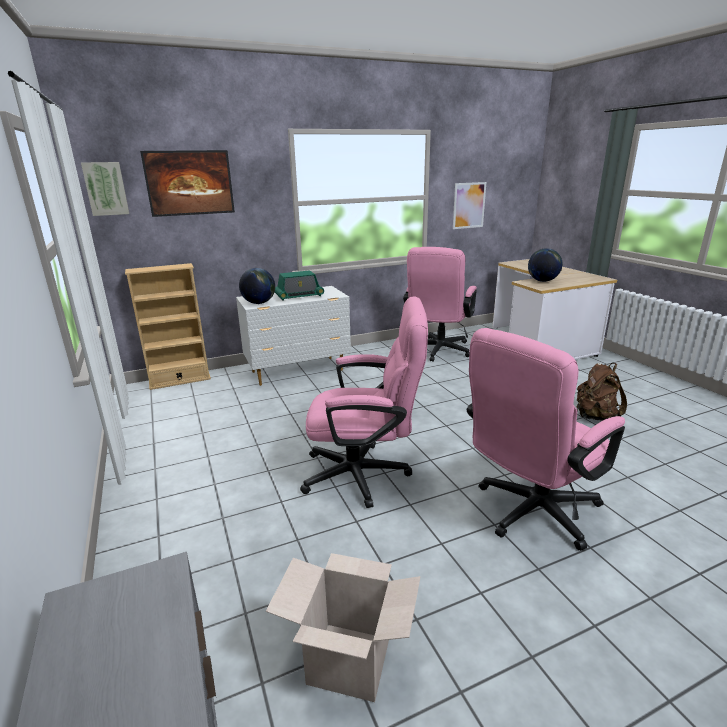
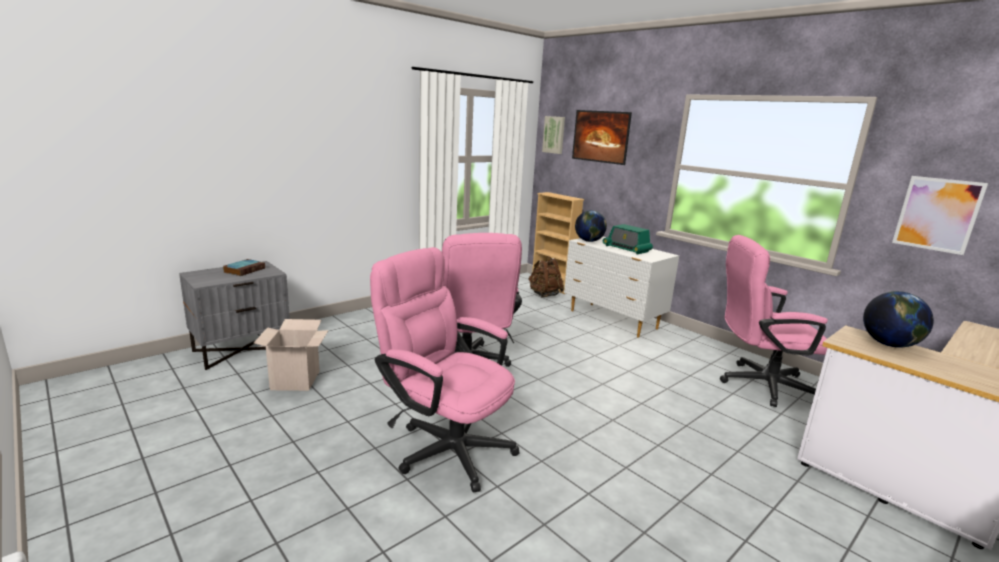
camera: 70 degrees right, 5 degrees down
(104, 630) = (244, 270): none -> book
(595, 416) = (693, 513): brown backpack -> brown backpack (544, 295)

